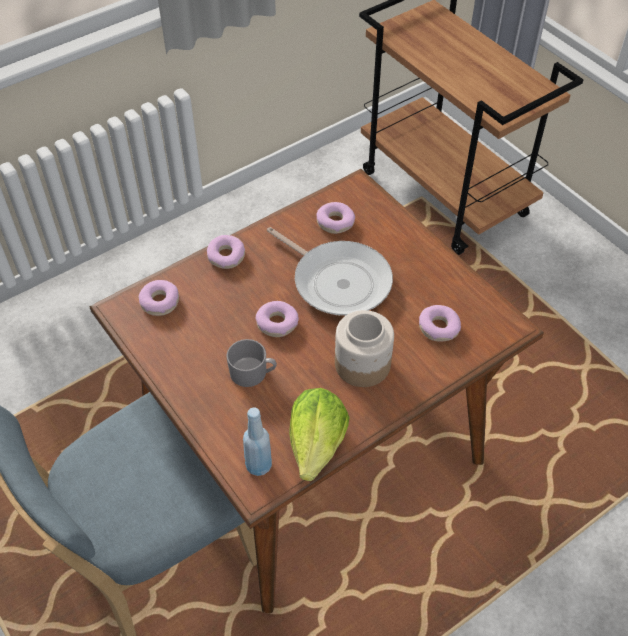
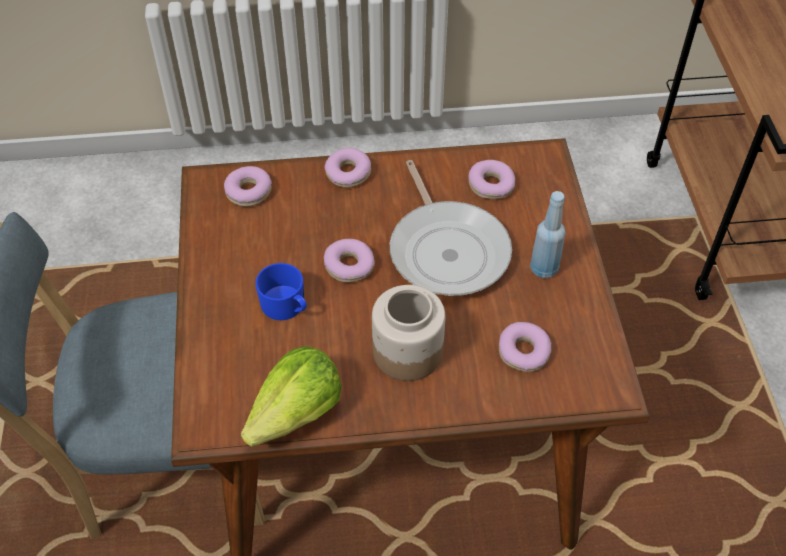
camera: 30 degrees right, 0 degrees up
(253, 373) = (286, 306): grey mug -> blue mug
(259, 465) = (222, 405): blue bottle -> blue bottle (544, 269)

